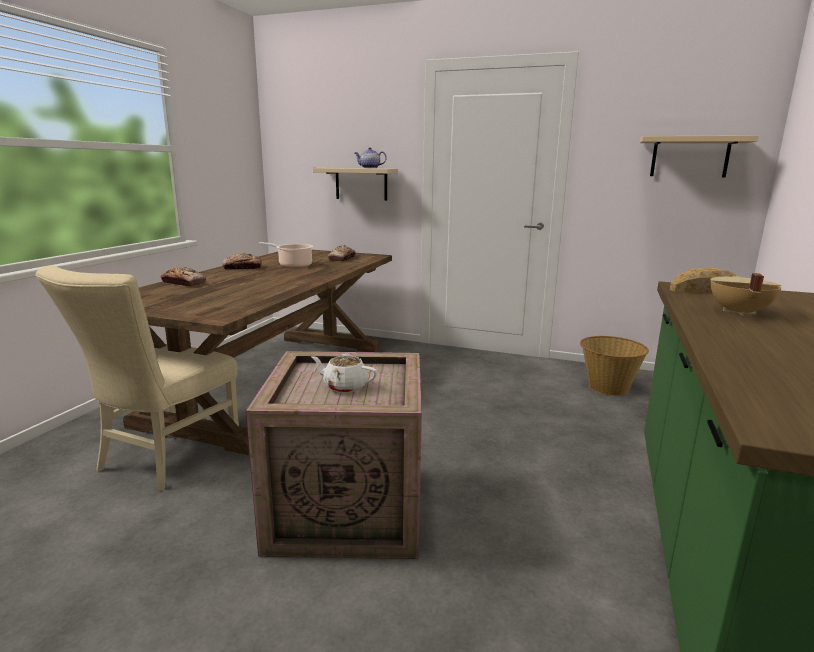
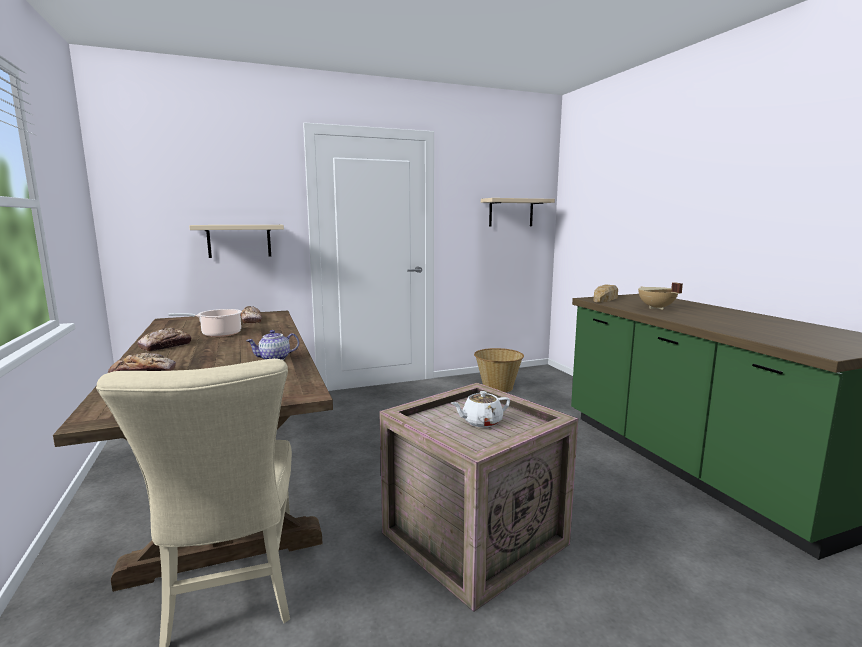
camera: 40 degrees left, 5 degrees down
(369, 168) = (257, 224): teapot -> teapot (274, 359)

